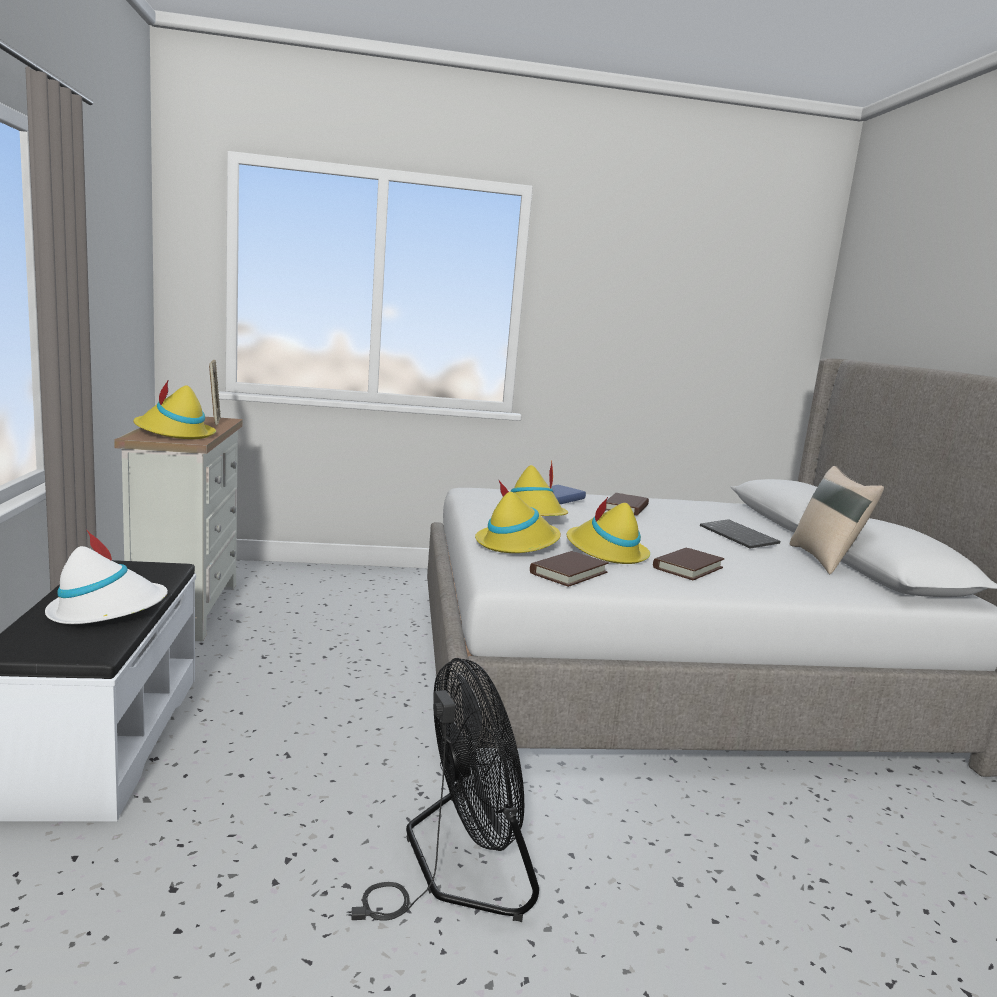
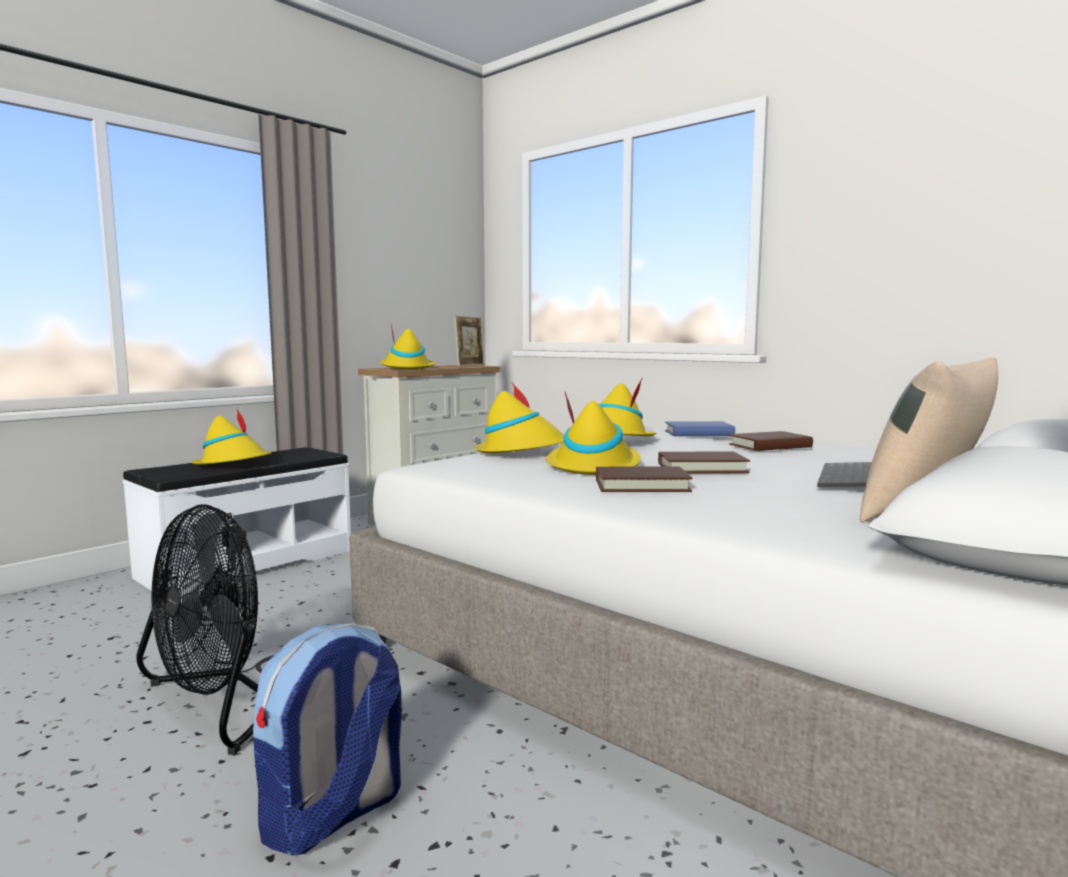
camera: 50 degrees right, 5 degrees down
(107, 610) = (233, 464): white hat -> yellow hat
(449, 864) = (226, 698): black fan -> black fan turned 105 degrees clockwise
(568, 573) = (490, 469): brown book -> brown book (702, 468)
(689, 879) = (333, 816): none -> backpack

